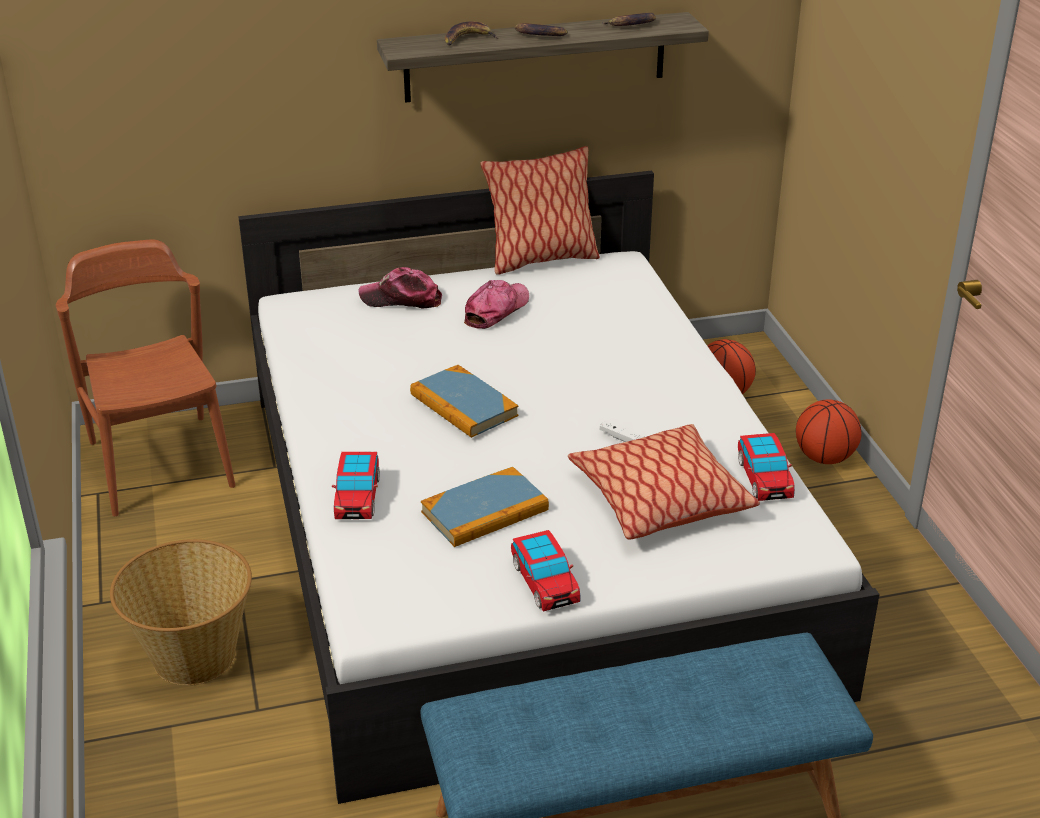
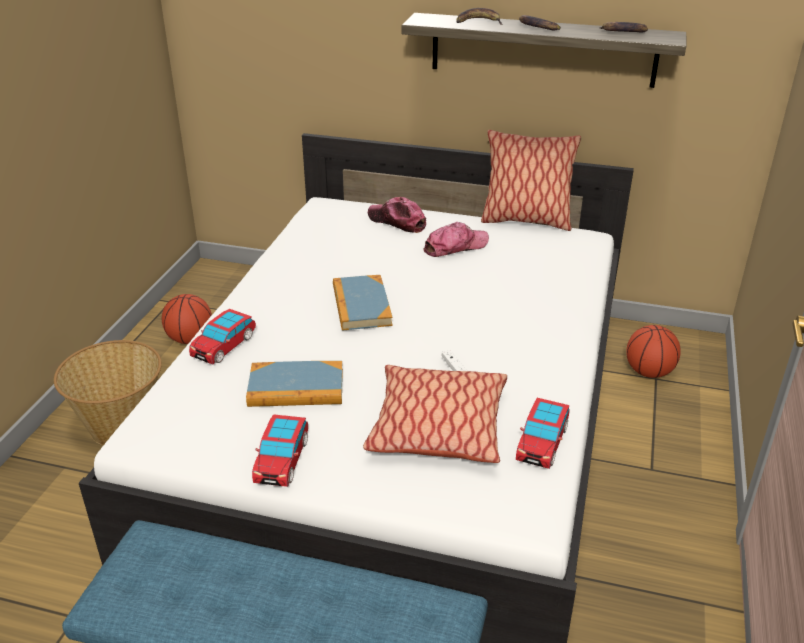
camera: 30 degrees right, 0 degrees up
(160, 463) = (221, 295): brown chair -> none
(824, 458) = (698, 452): basketball -> basketball (190, 339)

